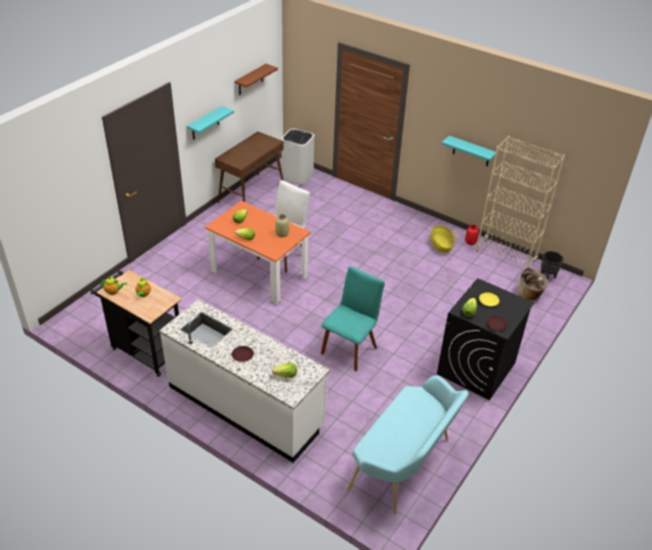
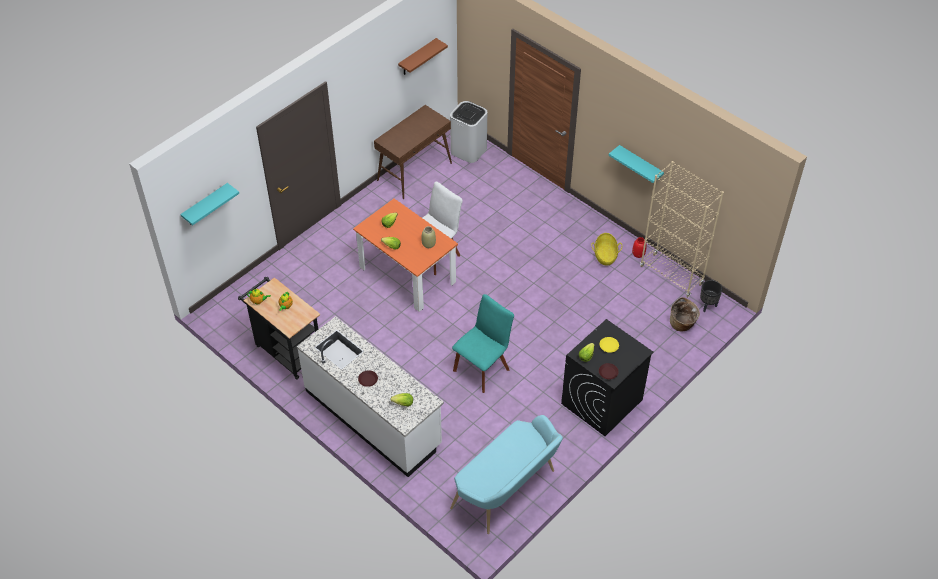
camera: 10 degrees right, 10 degrees up
(205, 123) = (364, 109): turquoise shelf -> turquoise shelf (205, 205)

